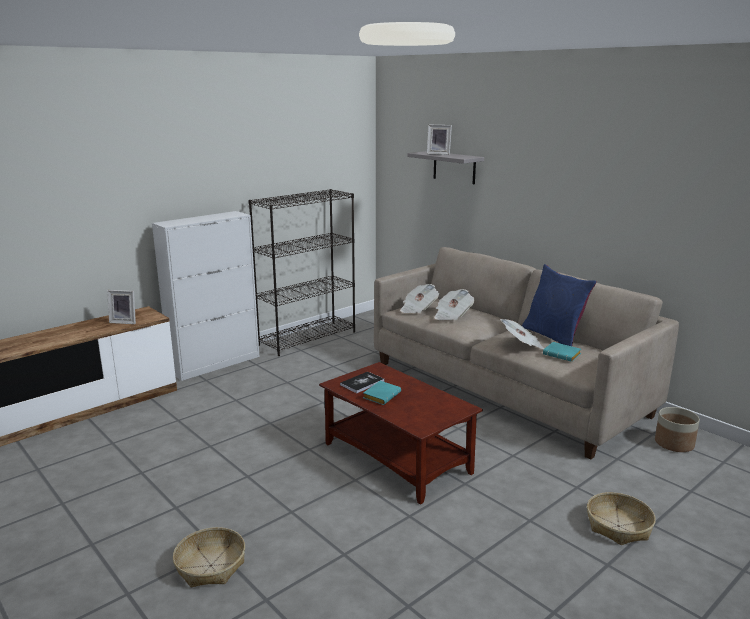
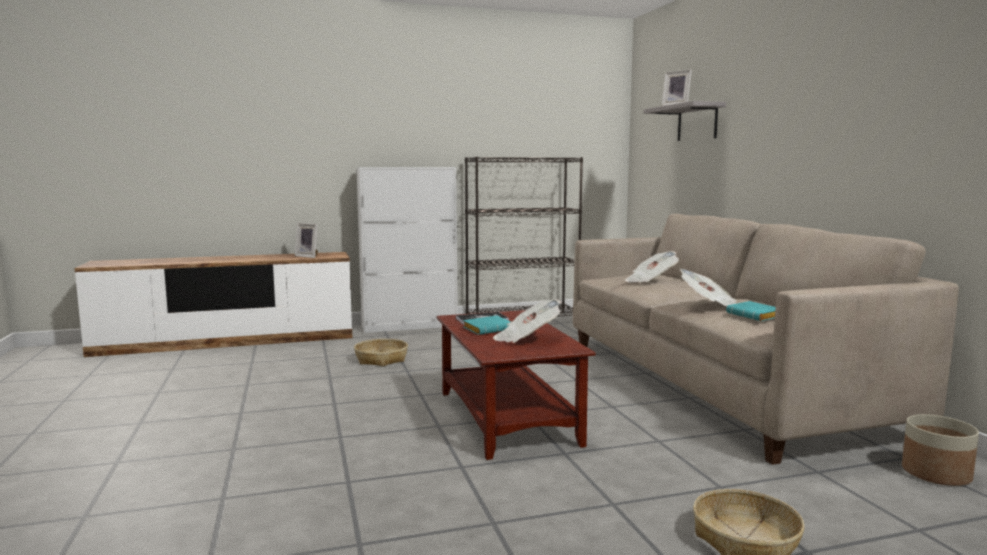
camera: 25 degrees right, 10 degrees down
(210, 565) = (211, 459): basket -> basket (381, 359)
(418, 309) = (620, 277): newspaper -> newspaper (527, 339)
(553, 336) = (767, 304): blue pillow -> none

